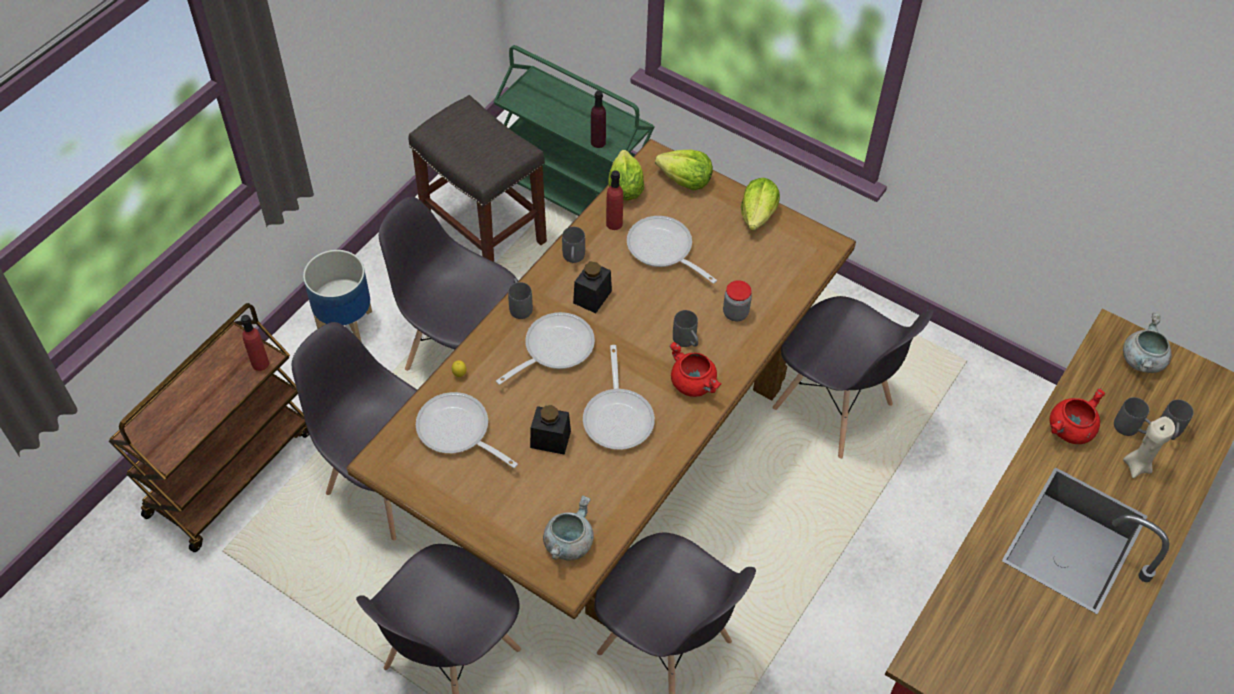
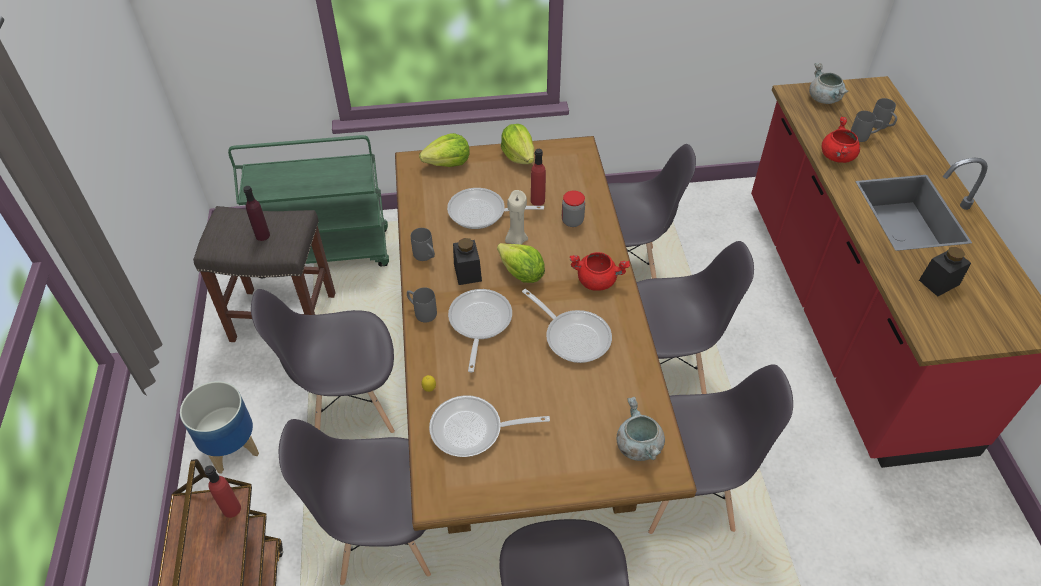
camera: 40 degrees left, 5 degrees down
(550, 439) = (545, 385): black jar -> black jar (939, 282)
(598, 142) = (345, 185): purple bottle -> purple bottle (262, 235)
(614, 223) = (430, 217): red bottle -> red bottle (537, 201)
(625, 188) = (412, 191): lettuce -> lettuce (521, 274)
(687, 342) = (563, 258): grey mug -> none
(766, 532) = (664, 372): none -> grey chair
(1137, 465) = (889, 152): beige candle -> beige candle (516, 240)

